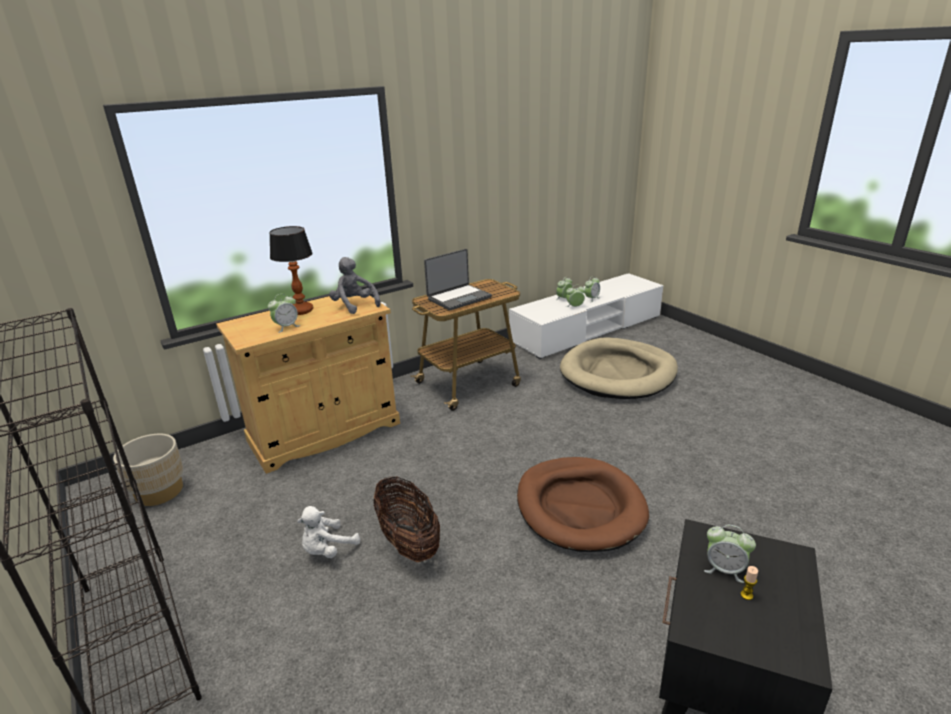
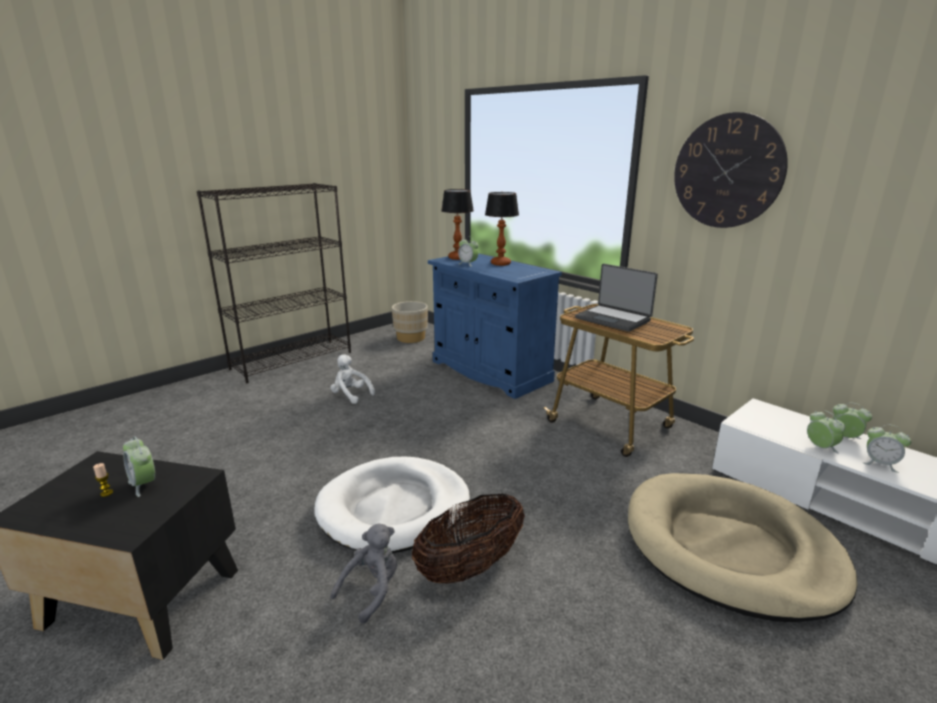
camera: 80 degrees right, 5 degrees down
(245, 331) = (457, 258): none -> table lamp
(324, 432) = (490, 371): beige cabinet -> blue cabinet
(354, 305) = (519, 273): grey plush toy -> grey plush toy (372, 590)
(408, 542) = (354, 423): basket -> basket (470, 566)
(461, 159) = (727, 171): none -> wall clock
(580, 507) = (394, 508): brown dog bed -> white dog bed
(724, 569) = (144, 484): alarm clock -> alarm clock turned 60 degrees counterclockwise

